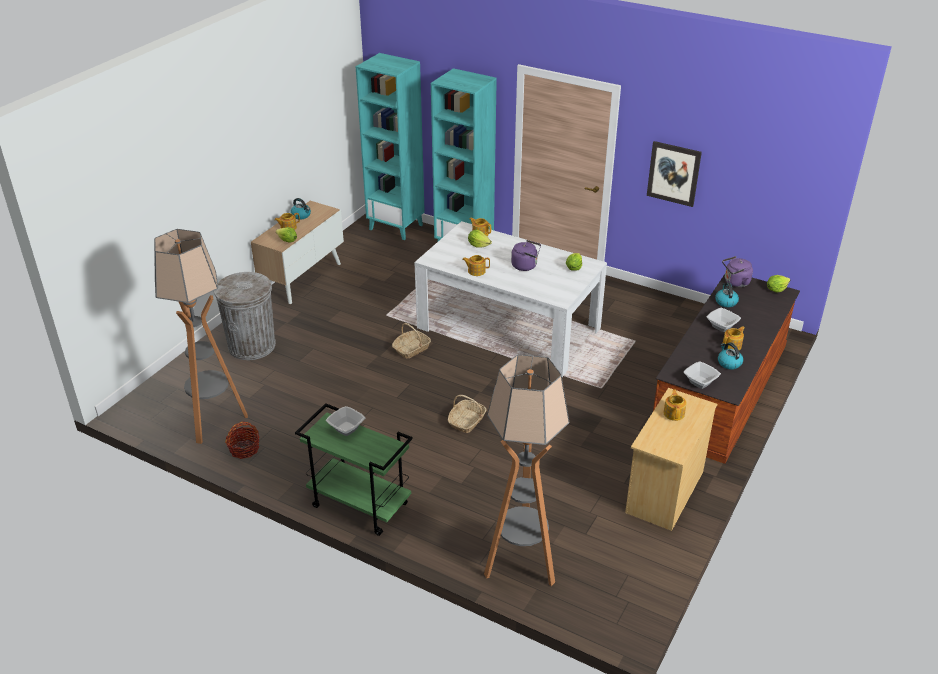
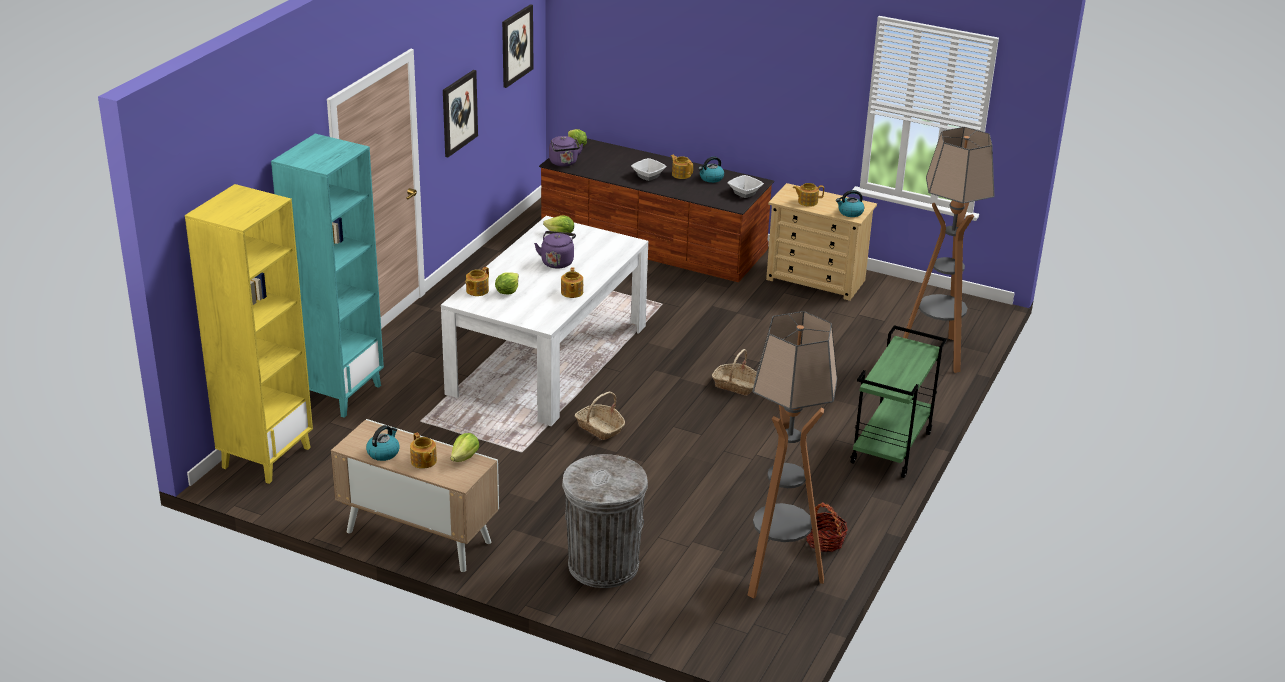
camera: 95 degrees left, 5 degrees down
(346, 429) = (884, 372): bowl -> none
(396, 227) = (266, 457): turquoise bookcase -> yellow bookcase
(725, 302) = (602, 171): kettle -> kettle (850, 212)
(776, 172) = (516, 45): none -> picture

